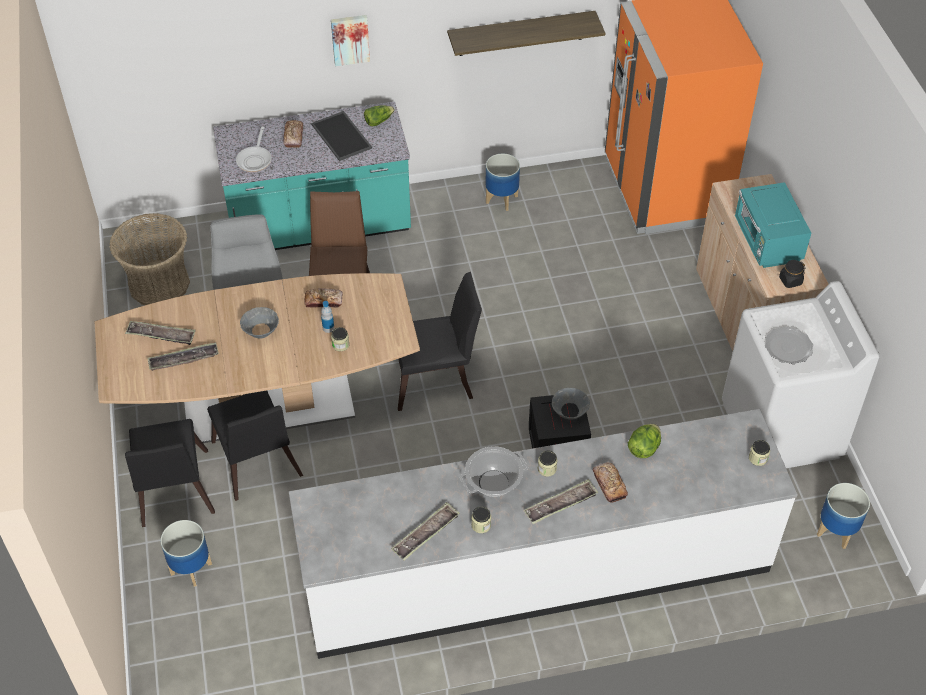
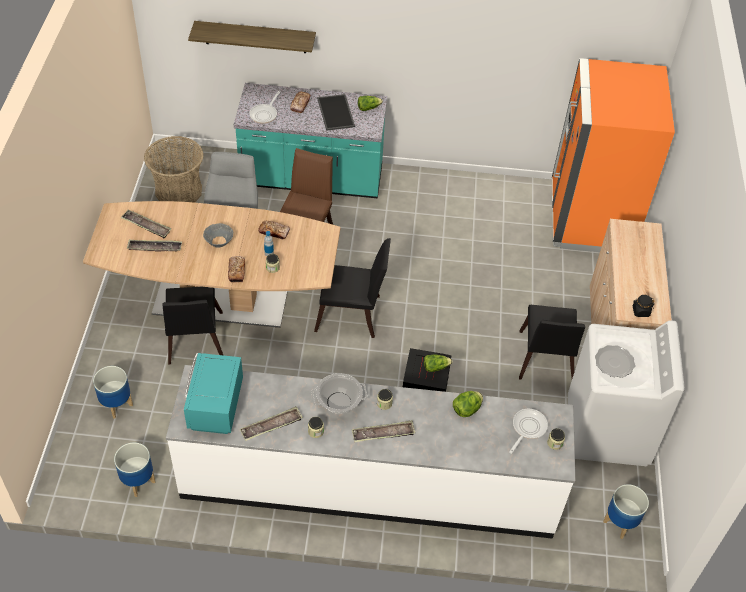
camera: 15 degrees right, 0 degrees up
(174, 493) = (127, 346): black chair -> black chair (545, 361)
(350, 39) = (358, 39): picture -> none
(502, 199) = (458, 193): planter -> planter (138, 481)
(521, 33) = (495, 65): shelf -> shelf (255, 37)
(569, 411) = (435, 367): grey bowl -> lettuce
(609, 484) = (427, 429): bread -> bread (236, 271)
(720, 450) = (527, 428): none -> frying pan
(767, 243) = (634, 276): turquoise microwave -> turquoise microwave (215, 407)

